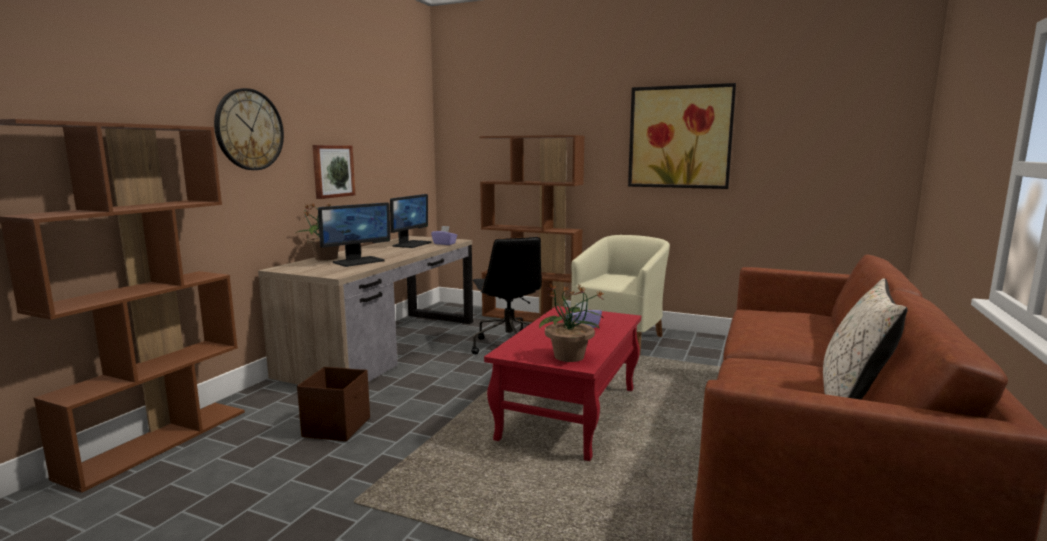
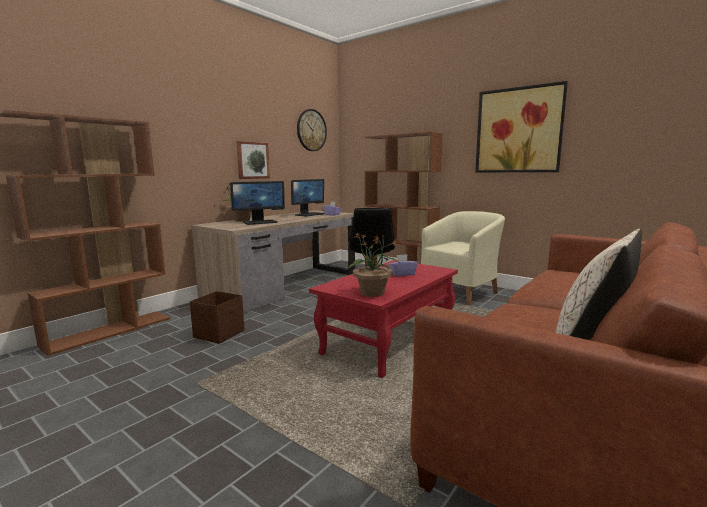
camera: 15 degrees right, 0 degrees up
(249, 129) = (187, 128): wall clock -> wall clock (311, 130)

